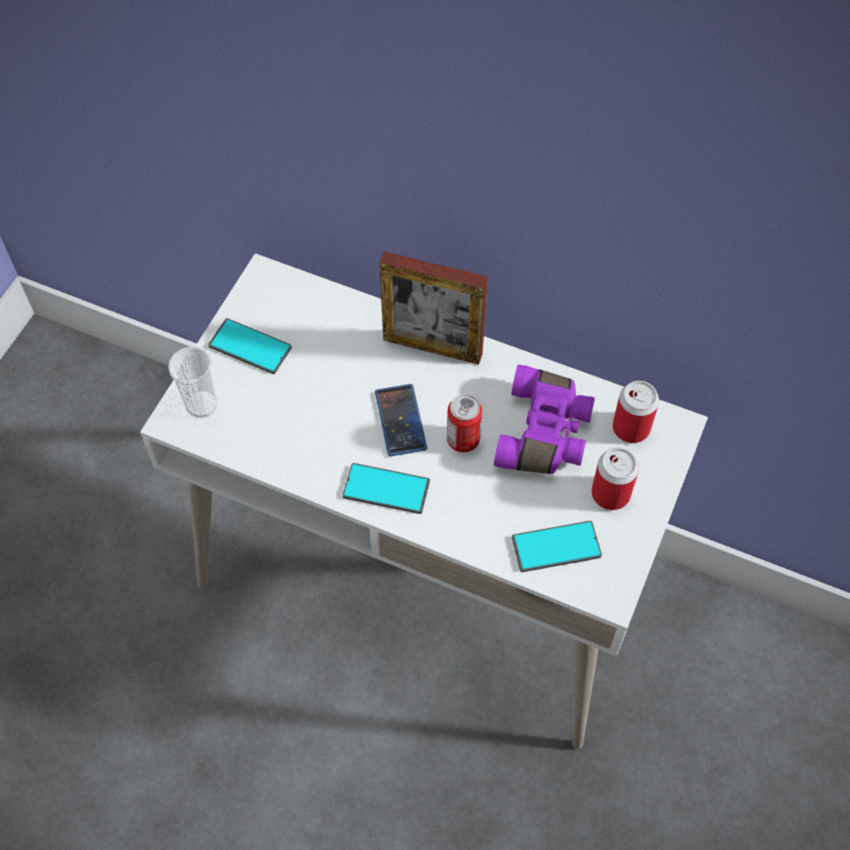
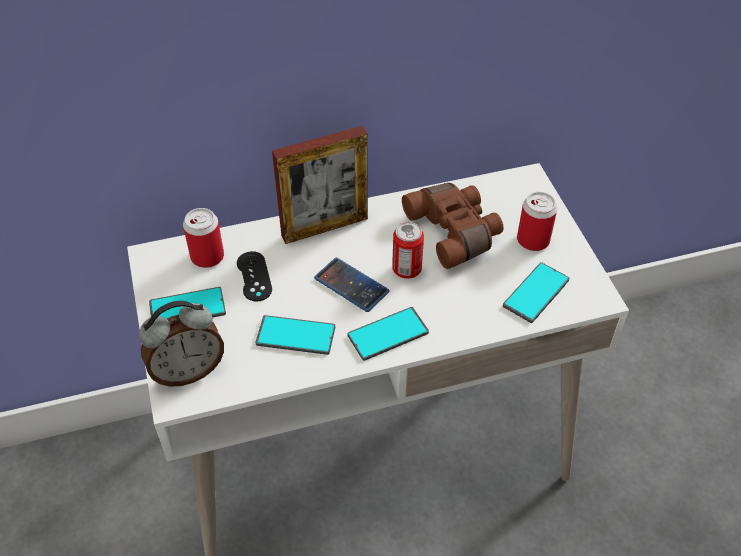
camera: 40 degrees left, 10 degrees down
(202, 404) = (188, 371): cup -> alarm clock
(310, 434) = (295, 336): none -> phone
(328, 354) = (254, 276): none -> black game controller
(546, 433) = (455, 231): purple binoculars -> brown binoculars
(631, 427) = (503, 196): can -> can (207, 256)

